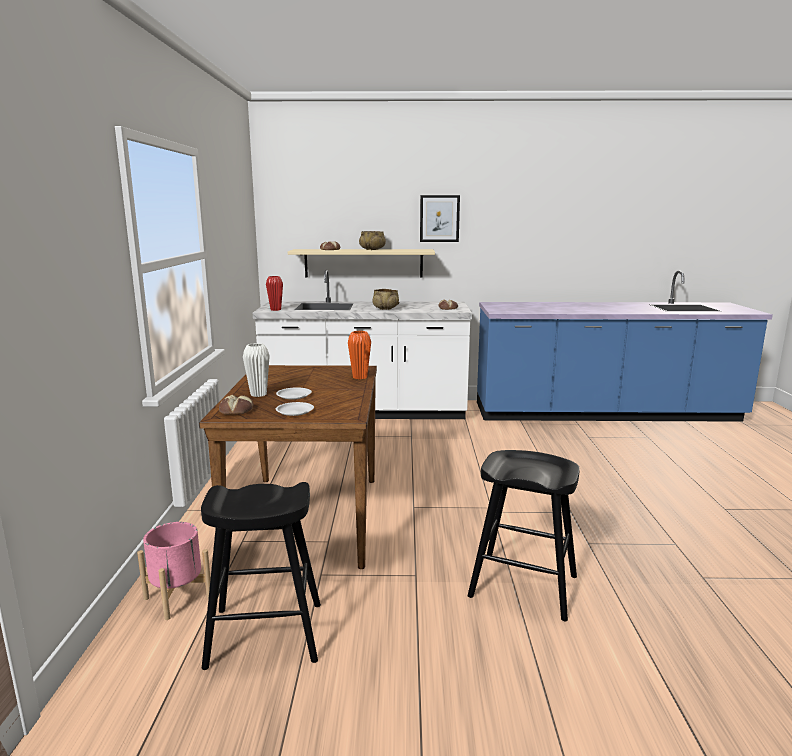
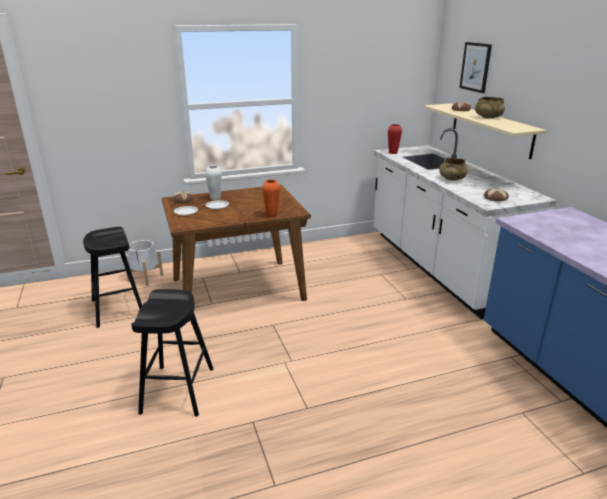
camera: 70 degrees right, 10 degrees up
(177, 598) = (145, 278): pink planter -> white planter
(439, 218) = (559, 95): picture -> picture (475, 67)

